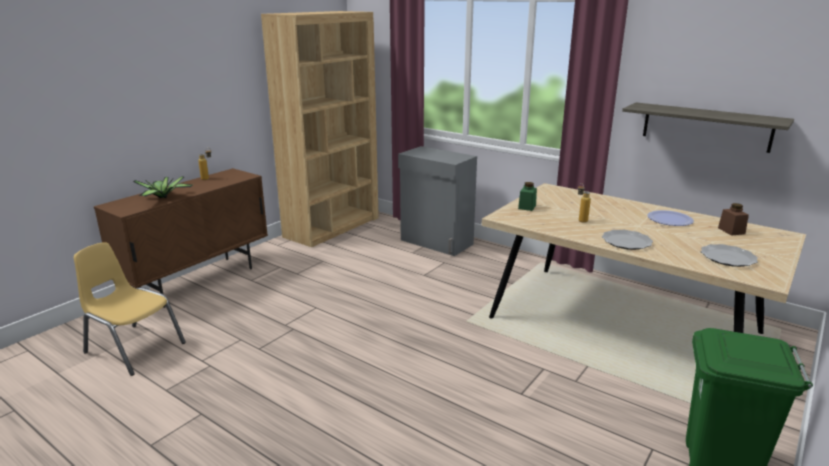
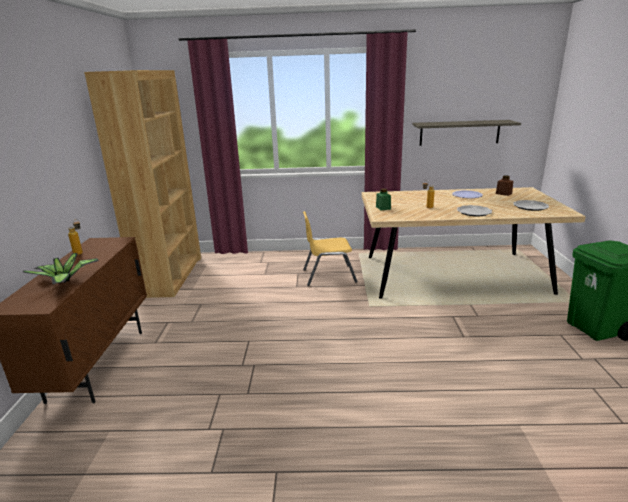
camera: 35 degrees left, 0 degrees up
(134, 348) = (116, 454): yellow chair -> yellow chair (328, 275)
(436, 242) = (272, 262): grey cabinet -> none

